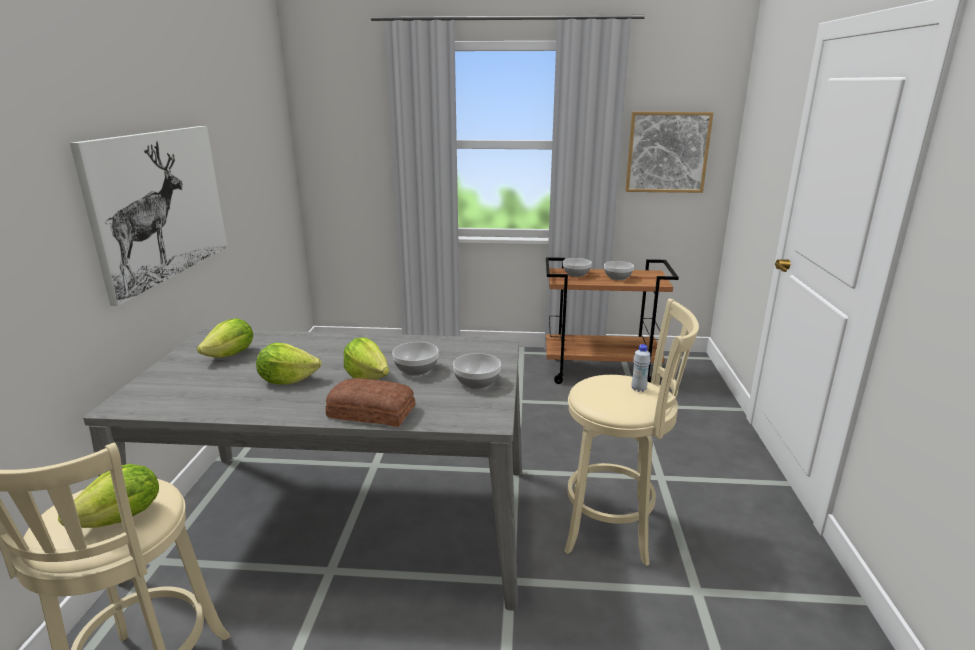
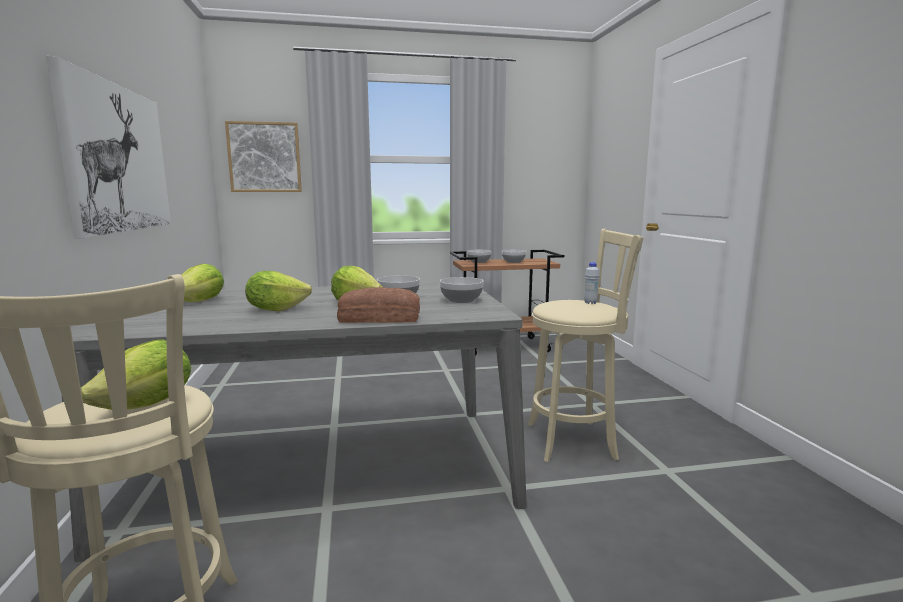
camera: 15 degrees left, 10 degrees down
(667, 152) = (537, 166): picture -> picture (264, 157)

